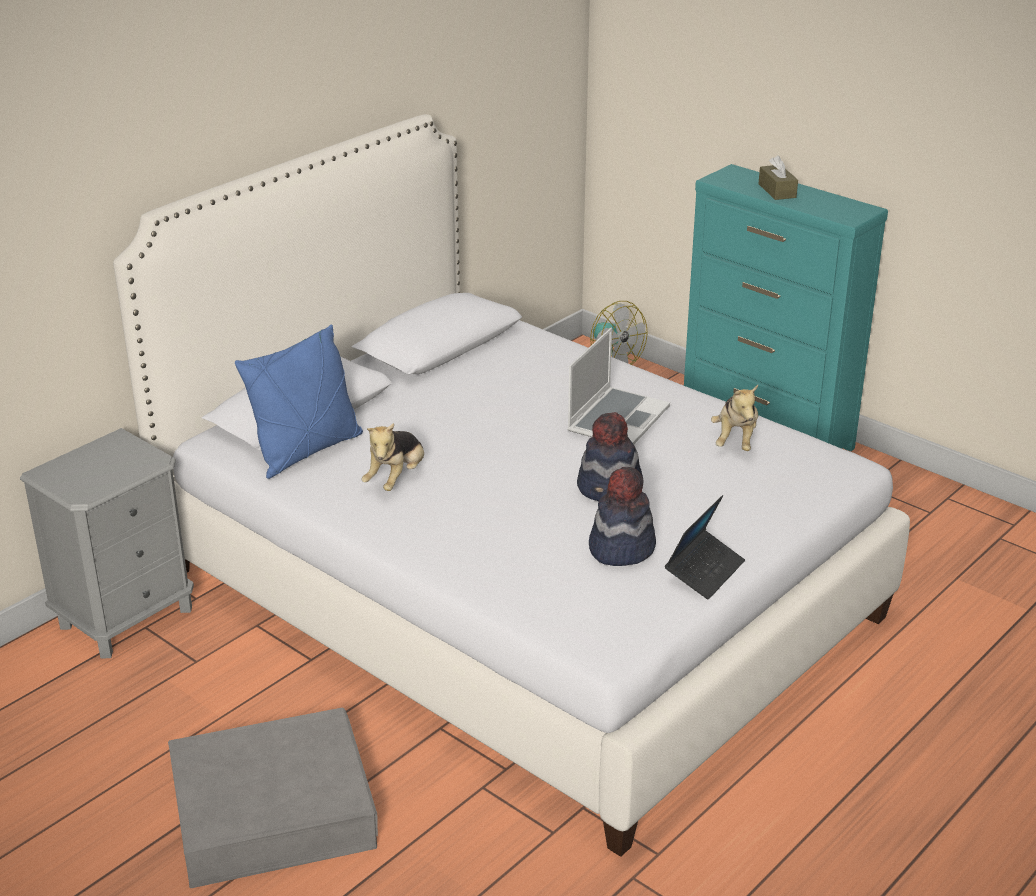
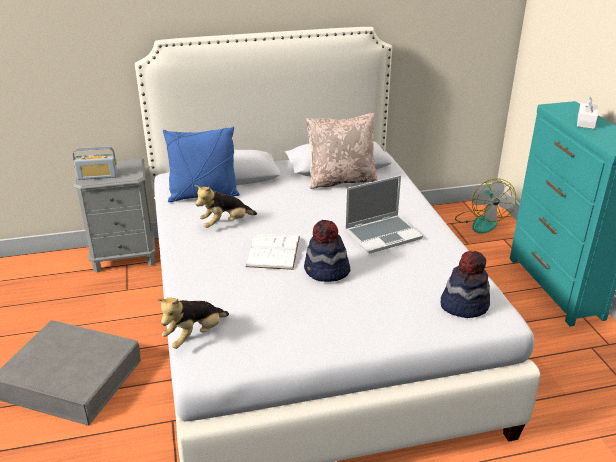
camera: 35 degrees right, 0 degrees up
(92, 480) = (97, 176): none -> radio
(473, 365) = (341, 180): none -> beige pillow
(513, 489) = (273, 251): none -> white book
(621, 548) = (285, 308): hat -> hat (464, 305)
(704, 571) = (318, 344): laptop -> none
(735, 440) = (441, 273): plush toy -> plush toy (195, 336)
(777, 191) = (586, 122): brown tissue box -> white tissue box

